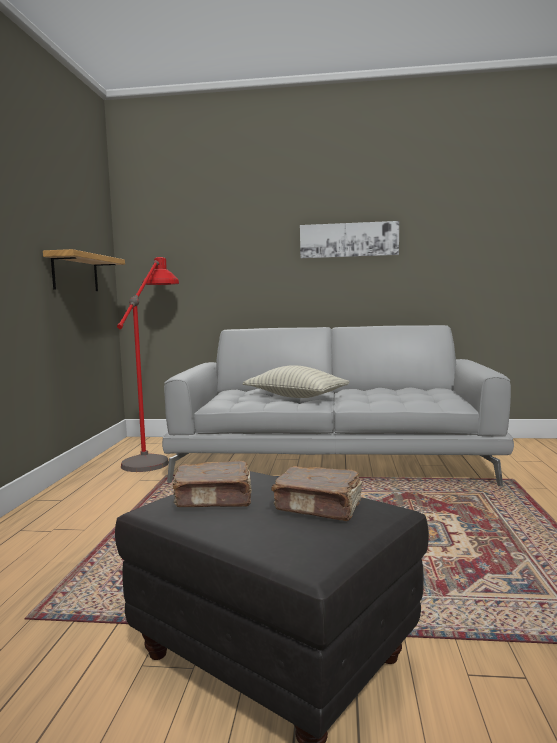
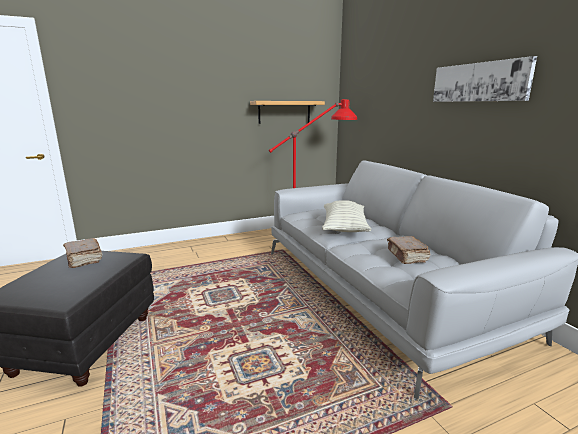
camera: 60 degrees right, 10 degrees up
(319, 508) = (66, 284): brown book -> brown book (407, 256)

